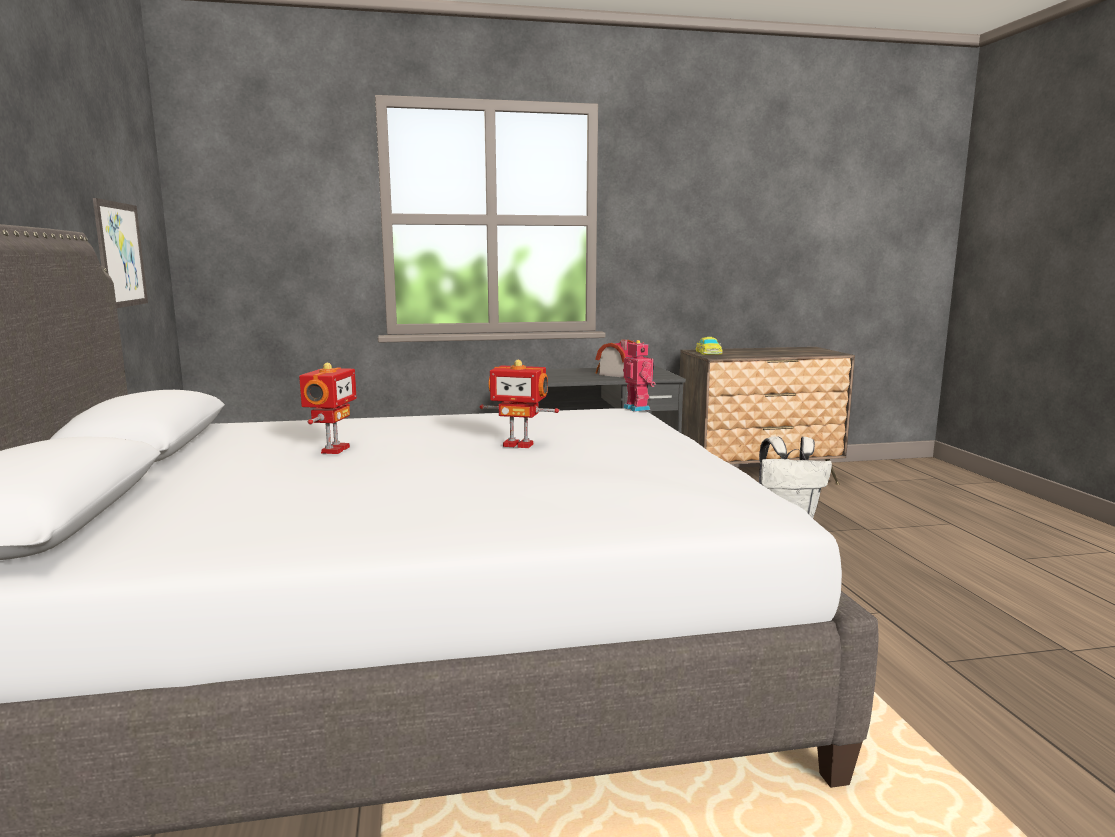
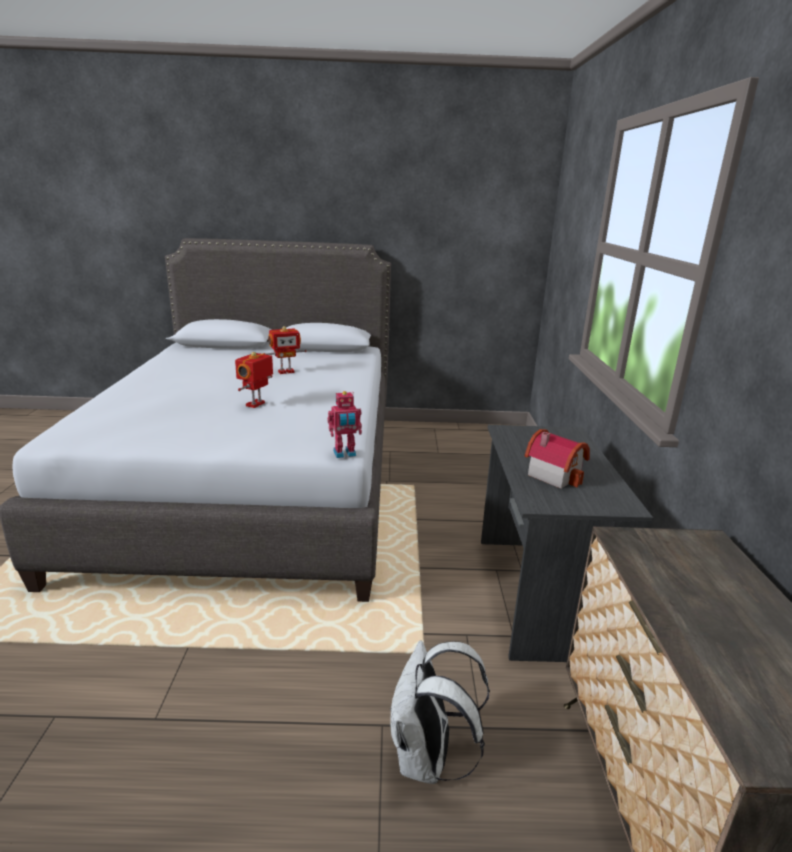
camera: 100 degrees right, 10 degrees up
(121, 254) = (457, 258): picture -> none
(333, 450) = (285, 371): toy robot -> toy robot turned 45 degrees counterclockwise
(708, 353) = (678, 545): toy car -> none

